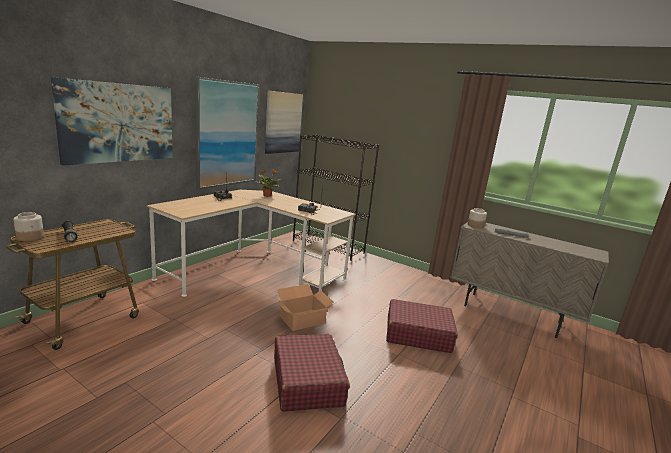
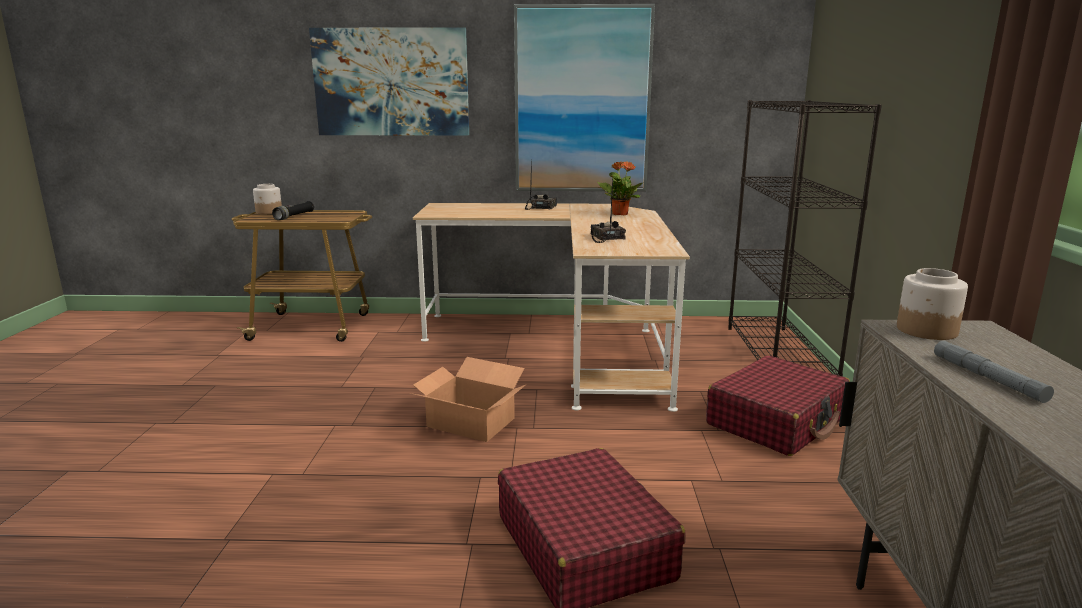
camera: 60 degrees right, 0 degrees up
(283, 122) = (731, 78): picture -> none
(307, 381) = (301, 482): red suitcase -> red suitcase (777, 421)

